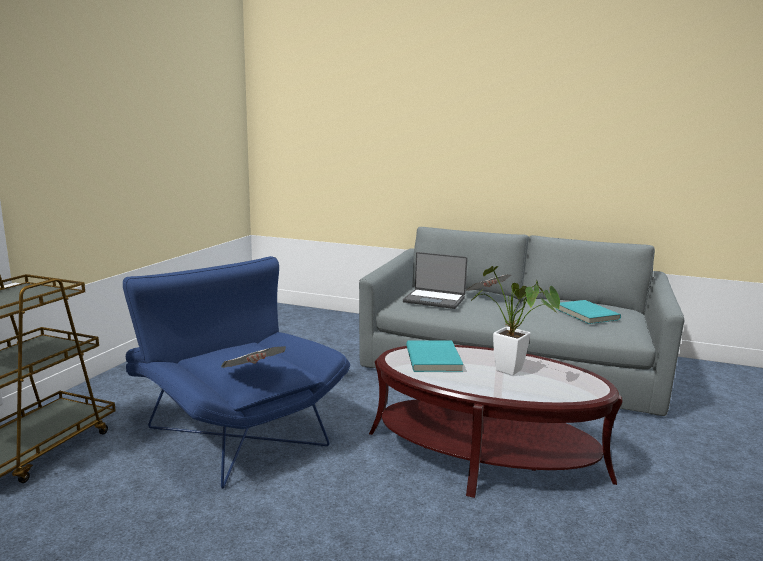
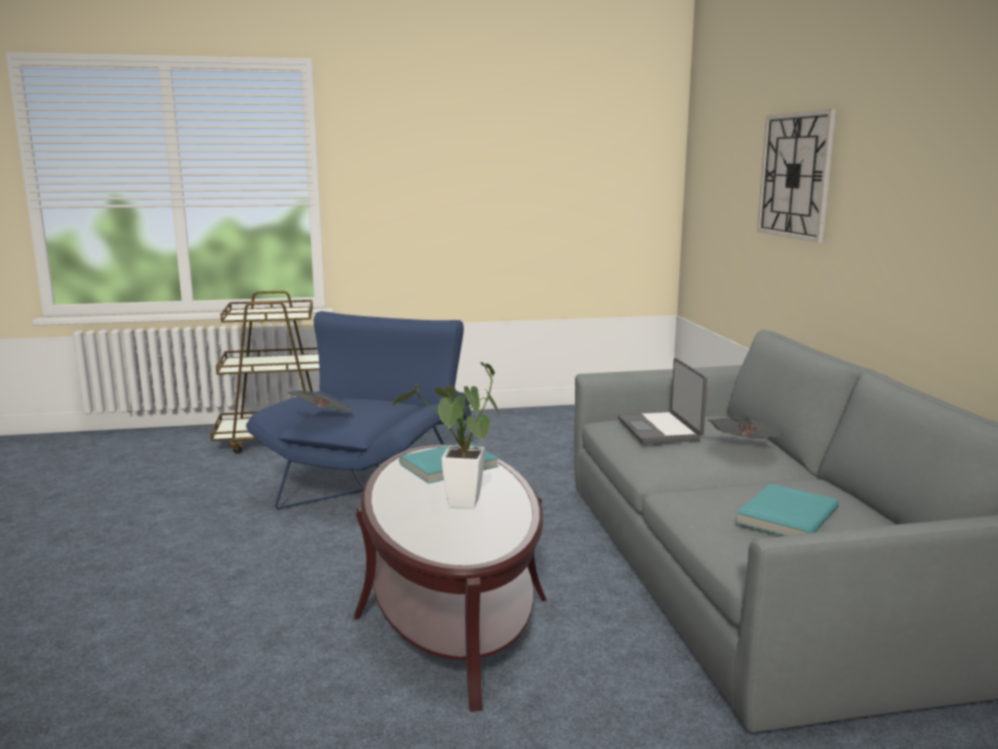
camera: 60 degrees right, 0 degrees up
(404, 128) = (795, 175): none -> wall clock

